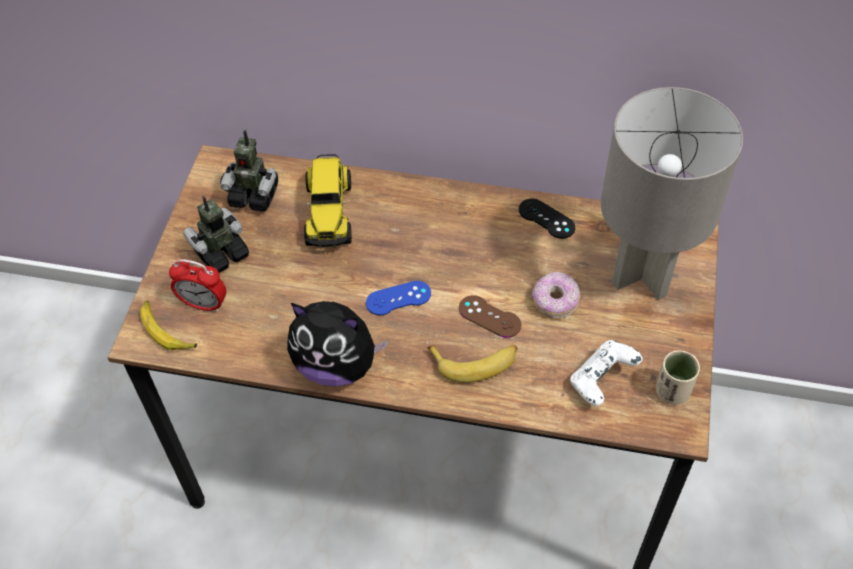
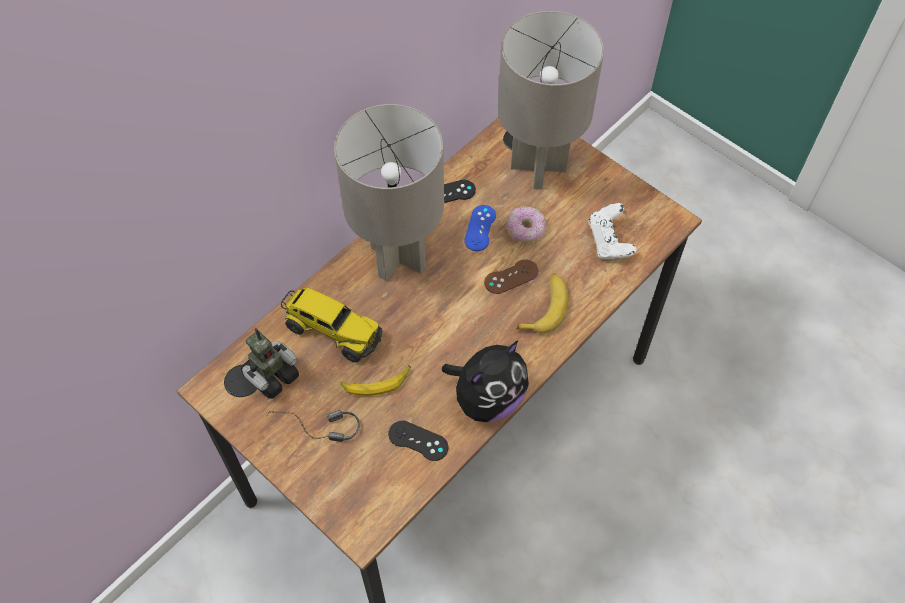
camera: 60 degrees left, 5 degrees up
(166, 331) = (367, 509): banana -> banana (376, 383)
(204, 304) = (360, 467): alarm clock -> none
(221, 253) = (315, 430): toy robot -> headphones
(257, 333) = (418, 441): none -> black game controller
(398, 298) = (453, 326): blue game controller -> blue game controller (480, 228)
(443, 219) = (399, 257): none -> grey table lamp
(672, 391) = (642, 208): beige cup -> none

